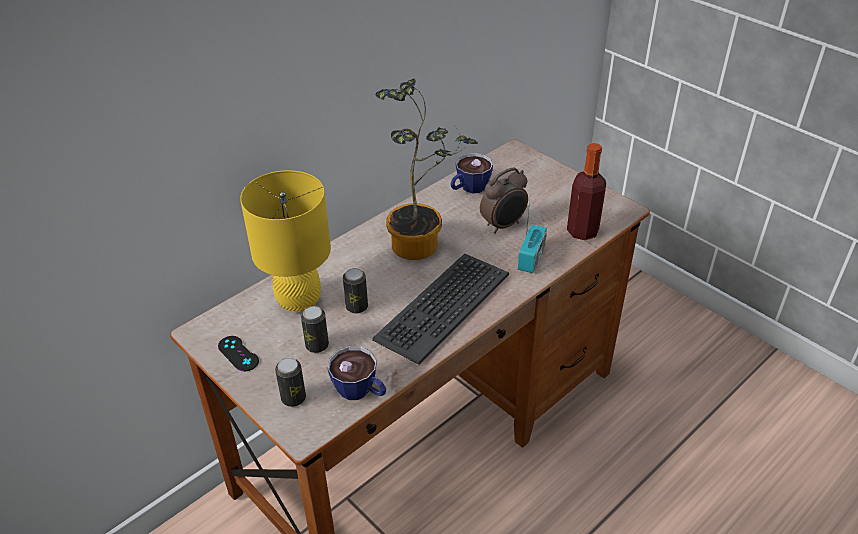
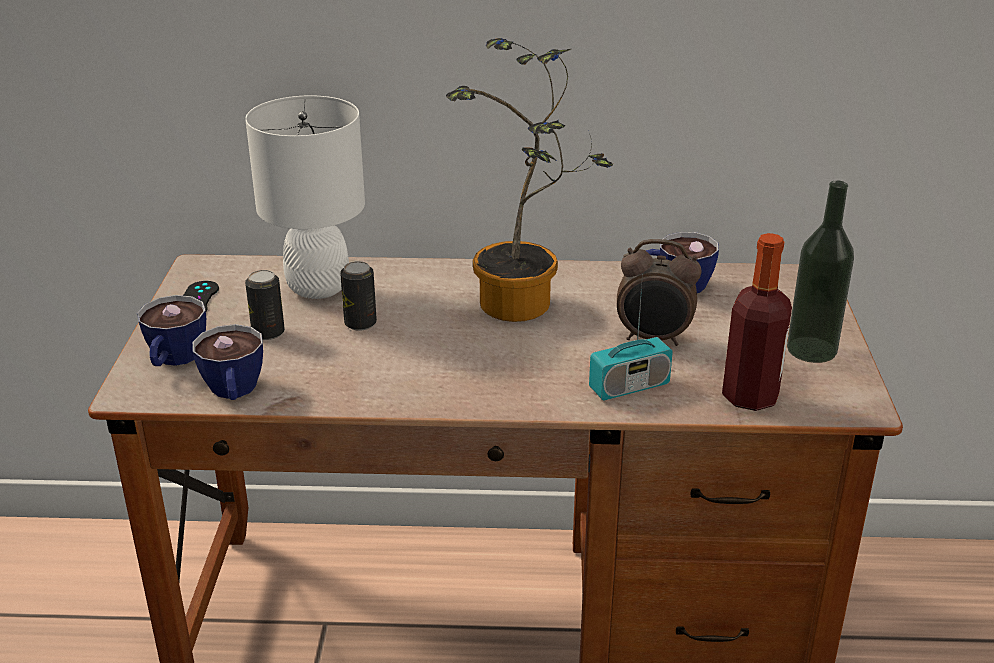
camera: 45 degrees right, 10 degrees down
(293, 398) = (174, 360): can -> cup
(301, 302) = (319, 291): yellow table lamp -> white table lamp
(442, 306) = (443, 371): keyboard -> none
(570, 191) = (811, 349): none -> bottle

